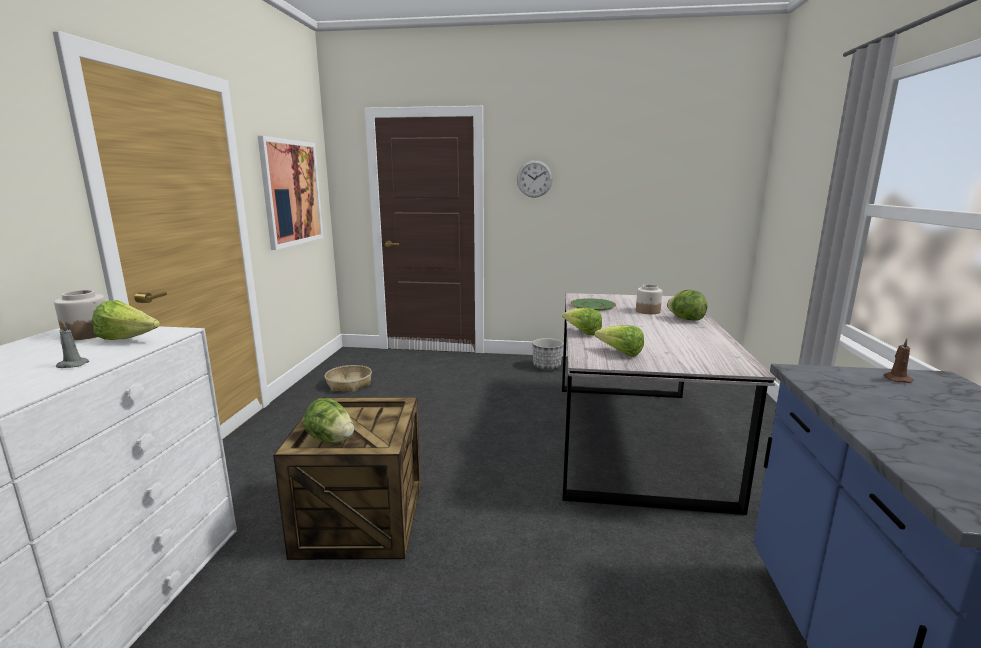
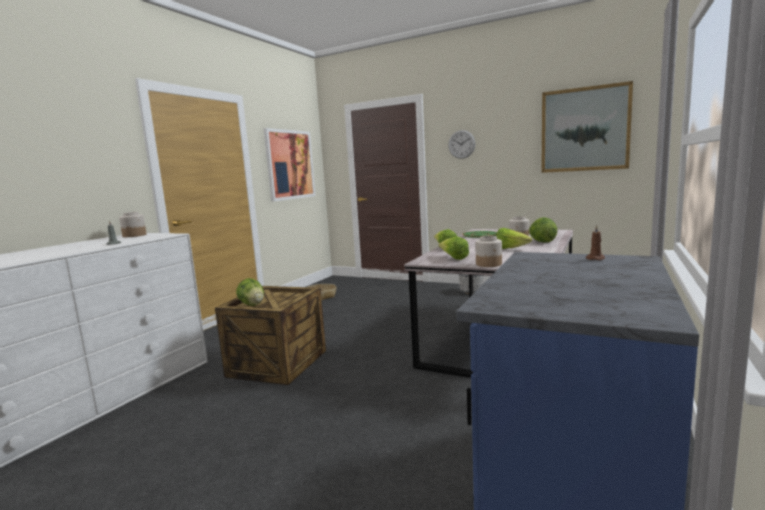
camera: 20 degrees right, 5 degrees down
(129, 340) = (148, 237): lettuce -> lettuce (510, 249)
(682, 365) = (489, 264): none -> jar
(684, 173) = (584, 129): none -> picture

